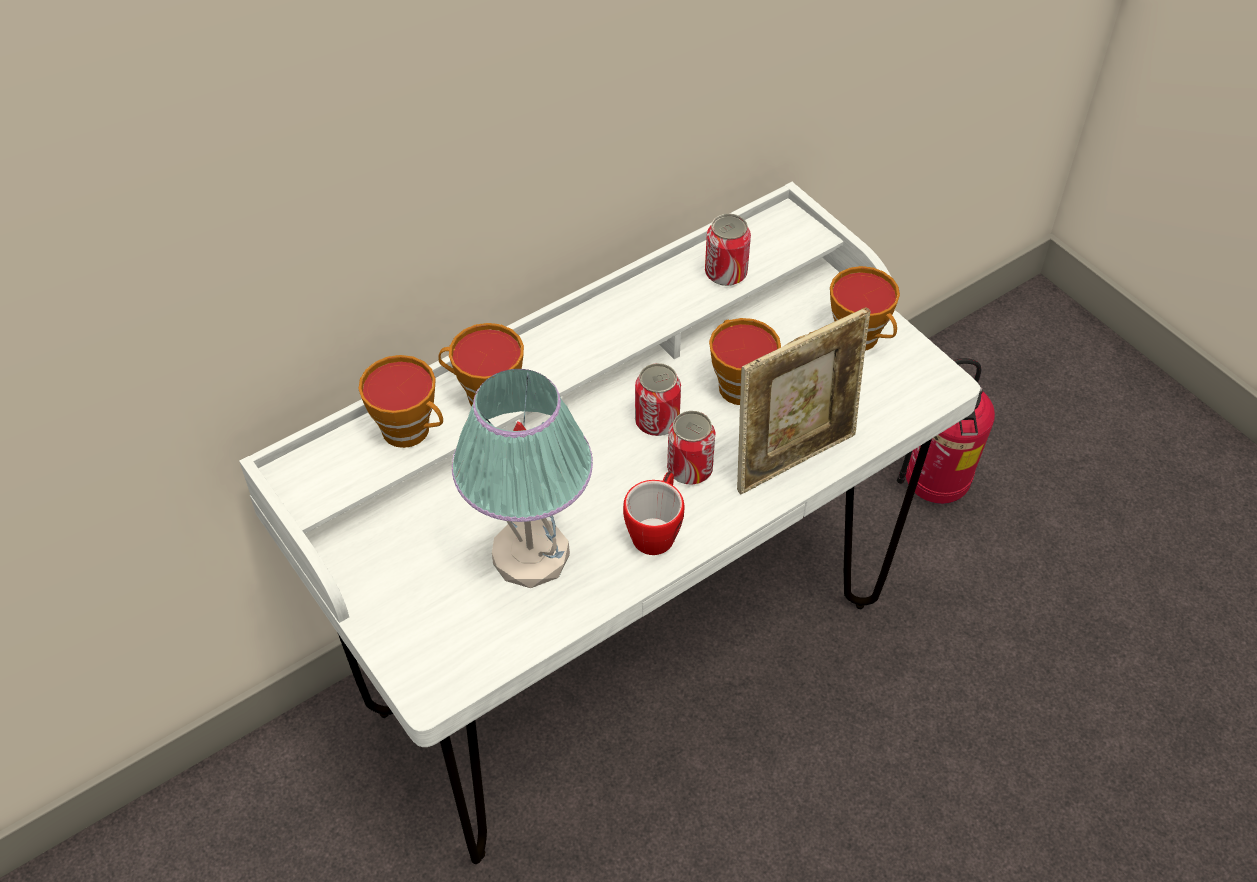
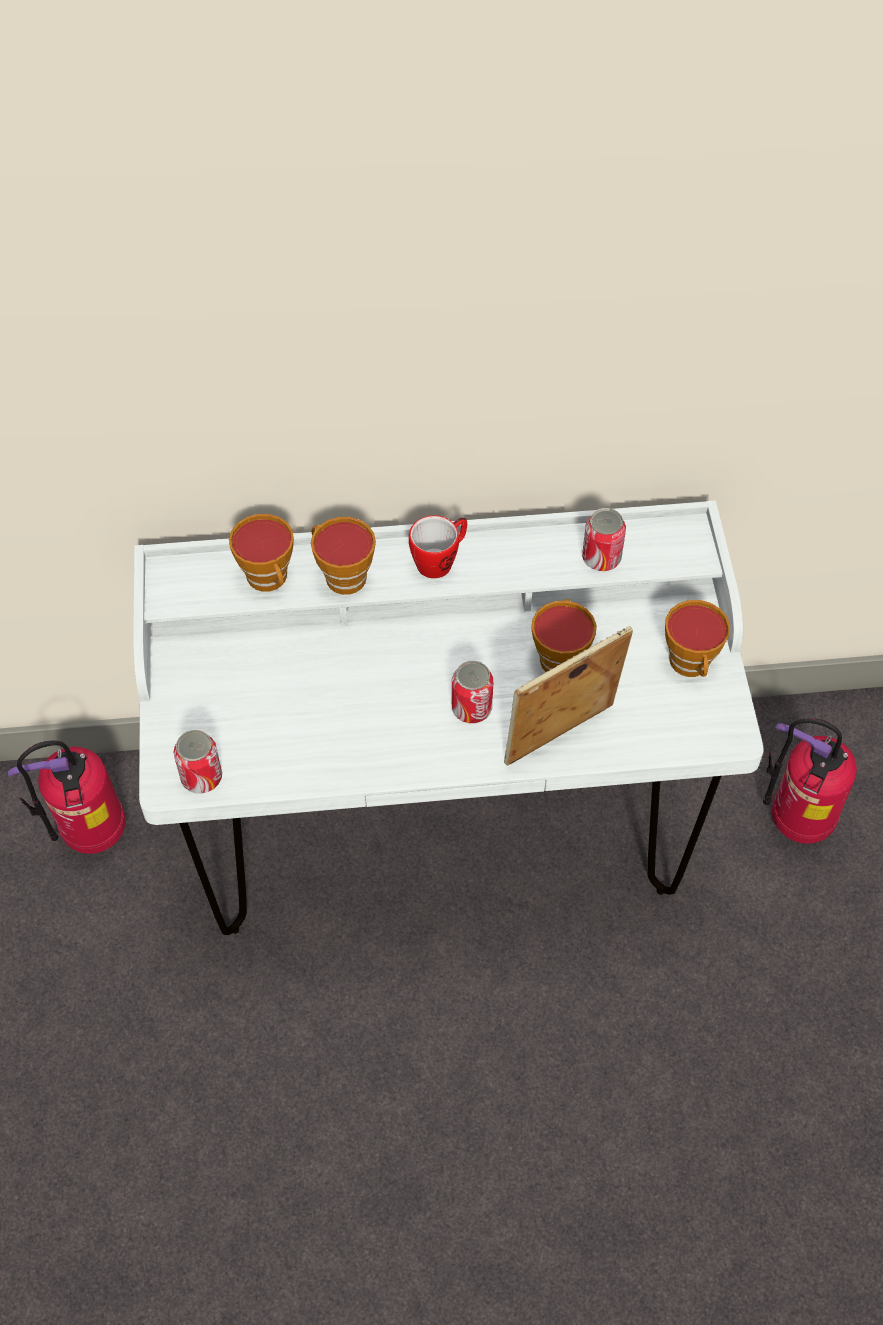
camera: 30 degrees right, 5 degrees up
(264, 841) = (92, 836): none -> fire extinguisher
(532, 555) = (307, 718): table lamp -> none
(656, 530) = (411, 745): mug -> mug (440, 560)
(657, 421) = (473, 657): can -> can (201, 777)
(794, 458) = (560, 739): picture frame -> picture frame turned 150 degrees clockwise

